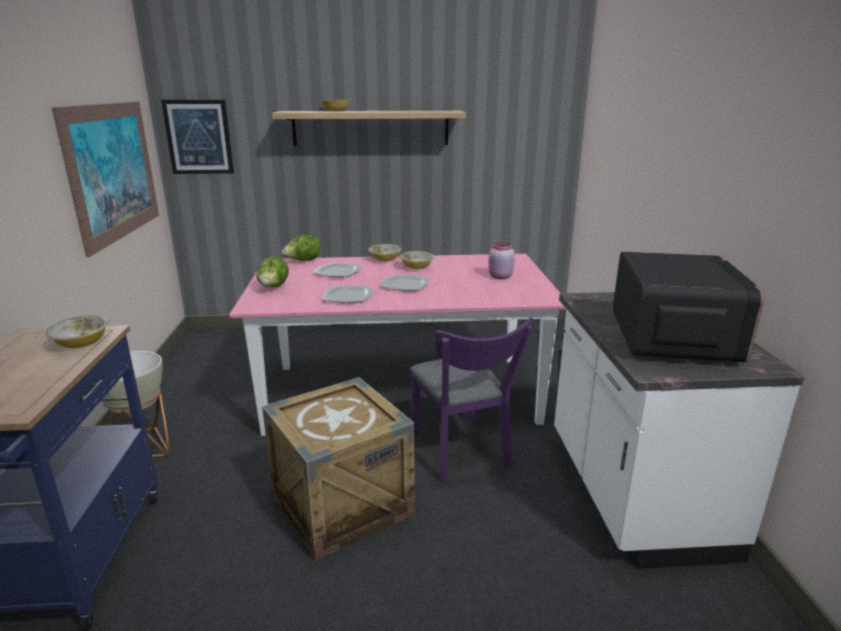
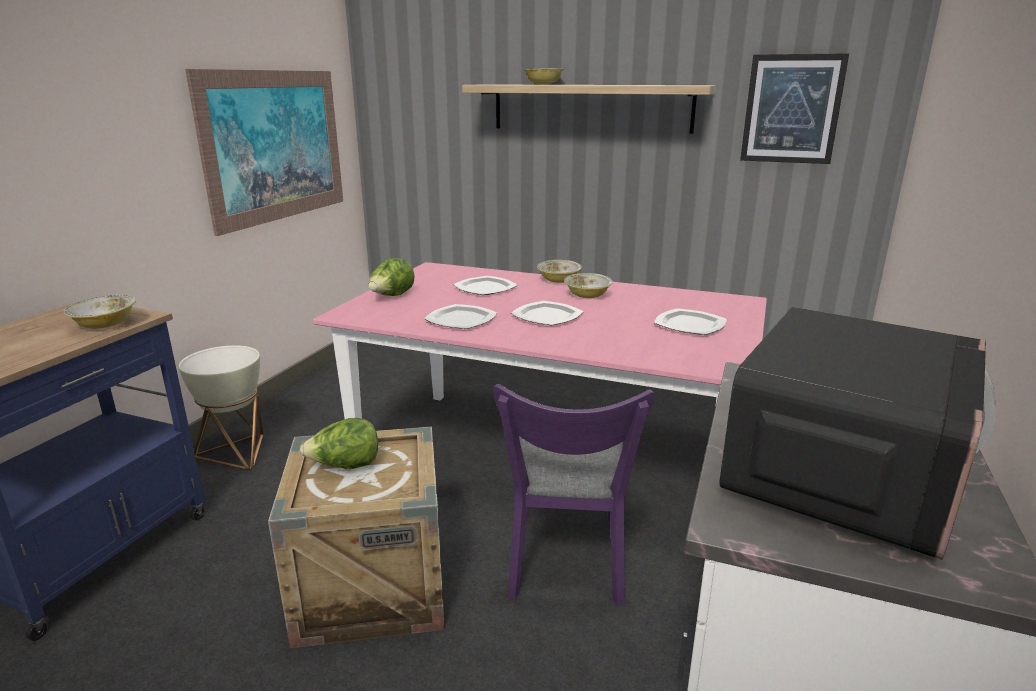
camera: 25 degrees right, 0 degrees up
(199, 137) = (396, 114): picture -> picture (791, 109)
(303, 261) = (461, 270): lettuce -> lettuce (345, 466)
(500, 277) = (689, 325): pink jar -> plate

